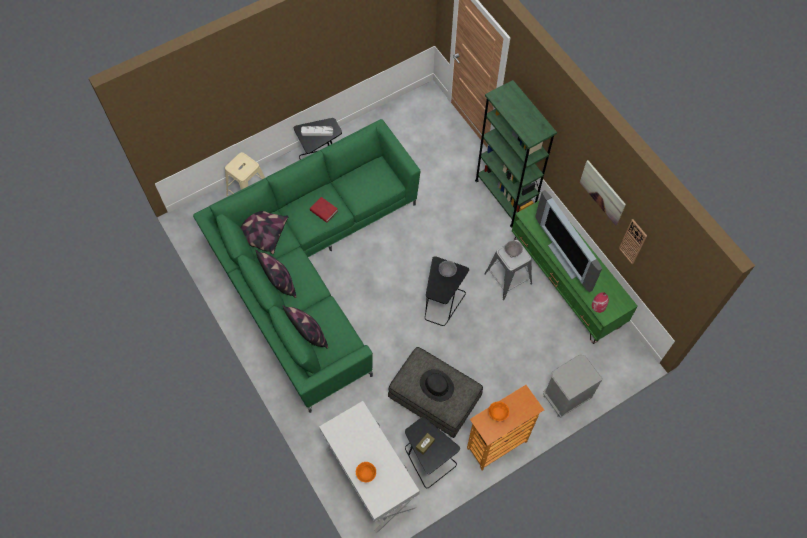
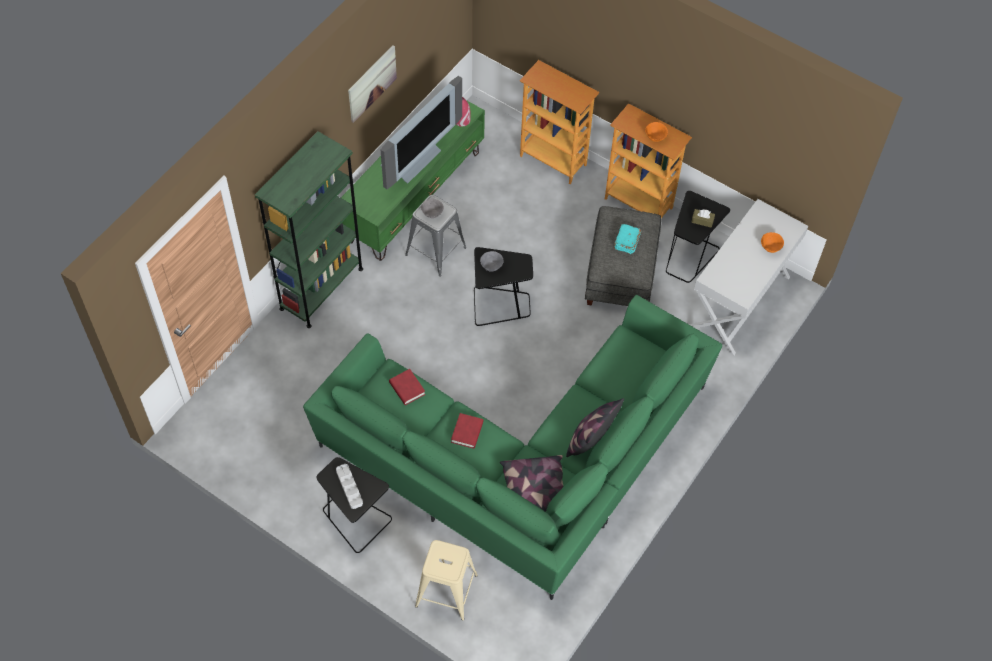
camera: 115 degrees left, 5 degrees down
(309, 334) = (640, 380): pillow -> none
(374, 188) = (407, 388): none -> red book
(436, 385) = (626, 242): black hat -> turquoise book
(565, 397) = (553, 160): grey nightstand -> bookcase
(633, 241) = (412, 57): wall clock -> none

